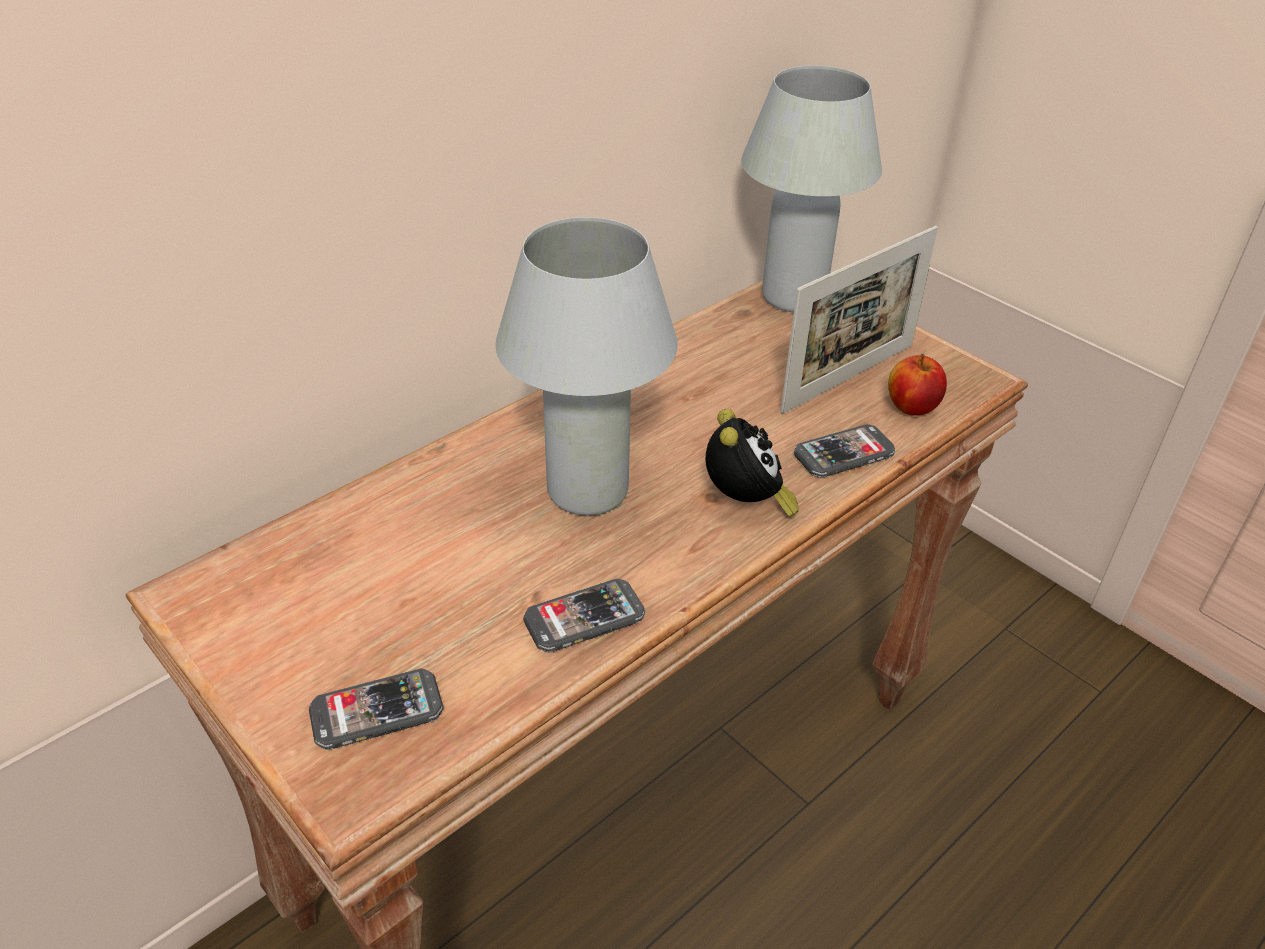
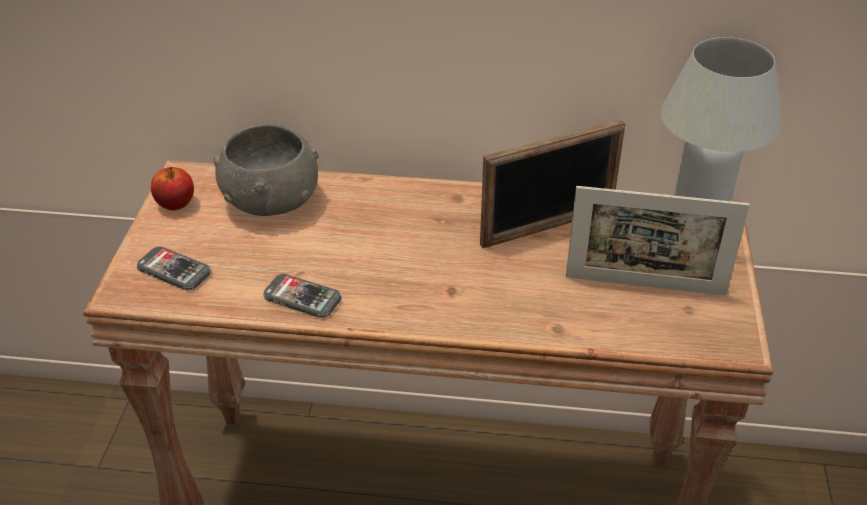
camera: 50 degrees right, 0 degrees up
(364, 543) = (271, 200): none -> grey bowl
(588, 491) = (397, 244): white table lamp -> none
(695, 380) = (548, 227): none -> picture frame
(745, 504) = (462, 306): alarm clock -> none
(843, 454) = (562, 321): phone -> none
(911, 407) = (654, 328): apple -> apple (175, 204)

